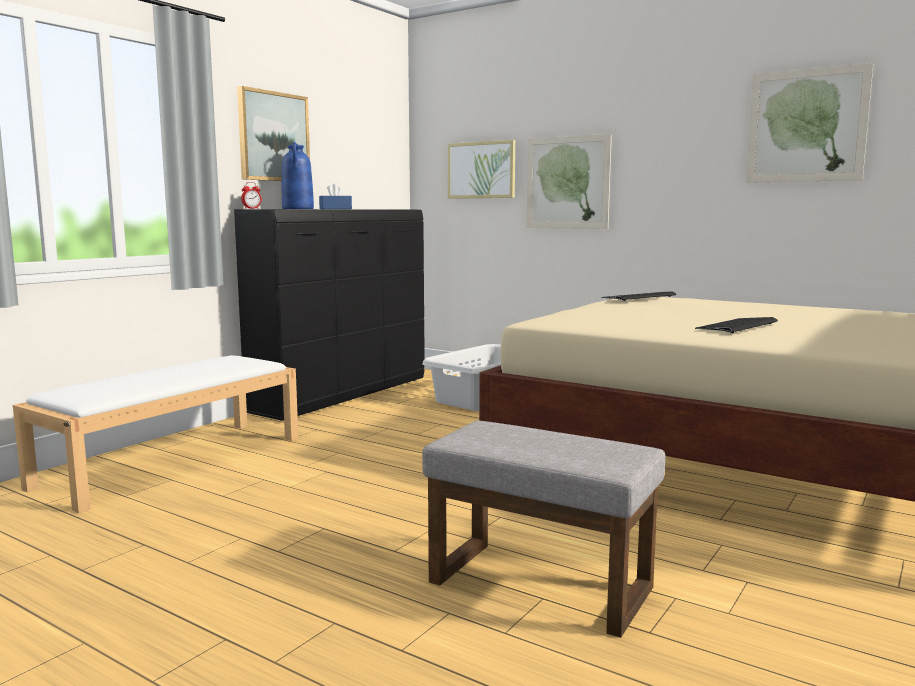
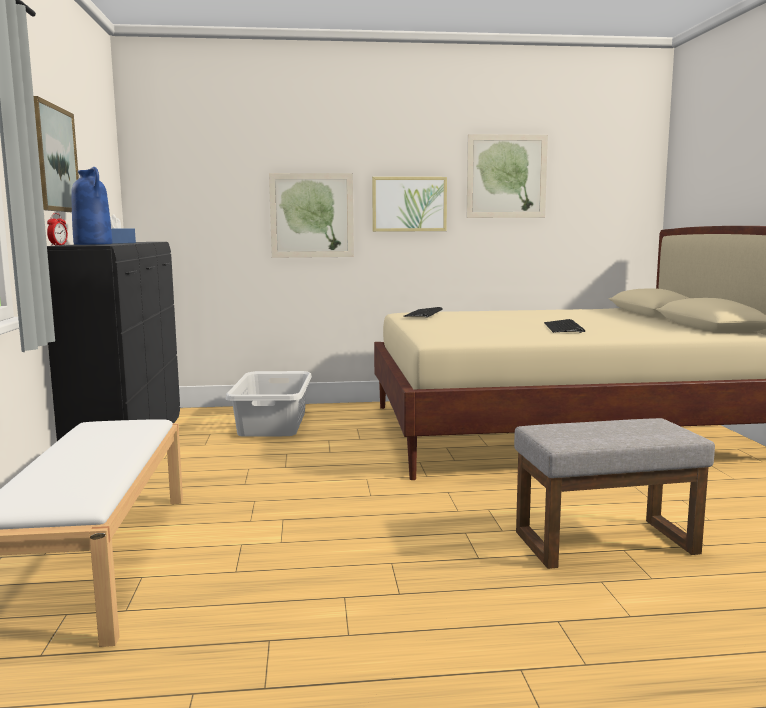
camera: 40 degrees left, 0 degrees up
(481, 170) = (216, 201): picture -> picture (409, 204)

